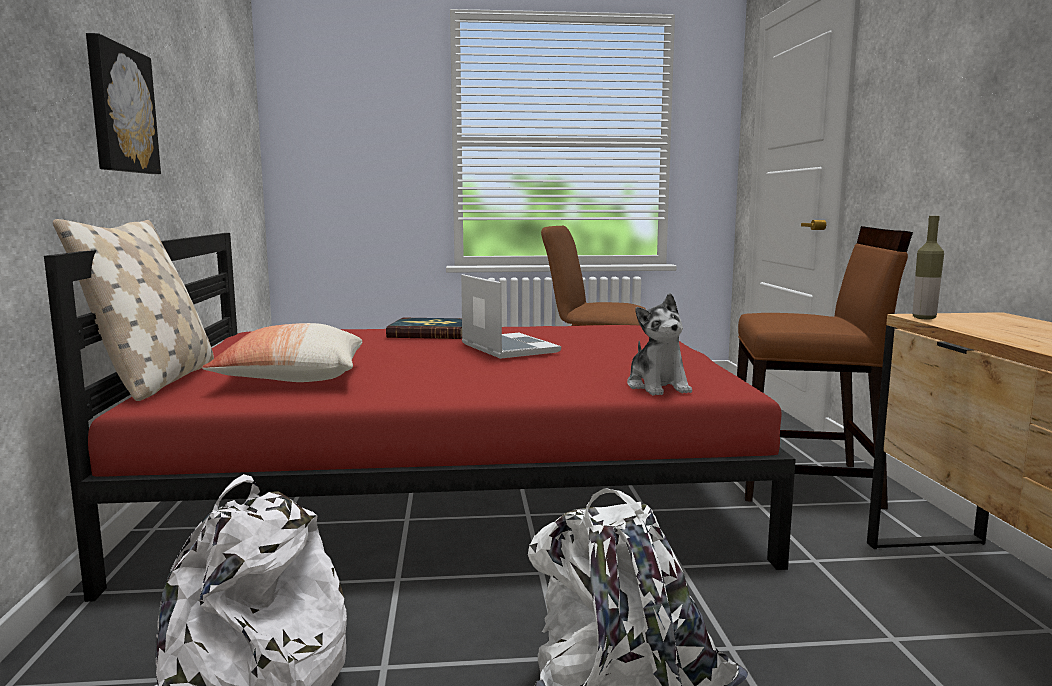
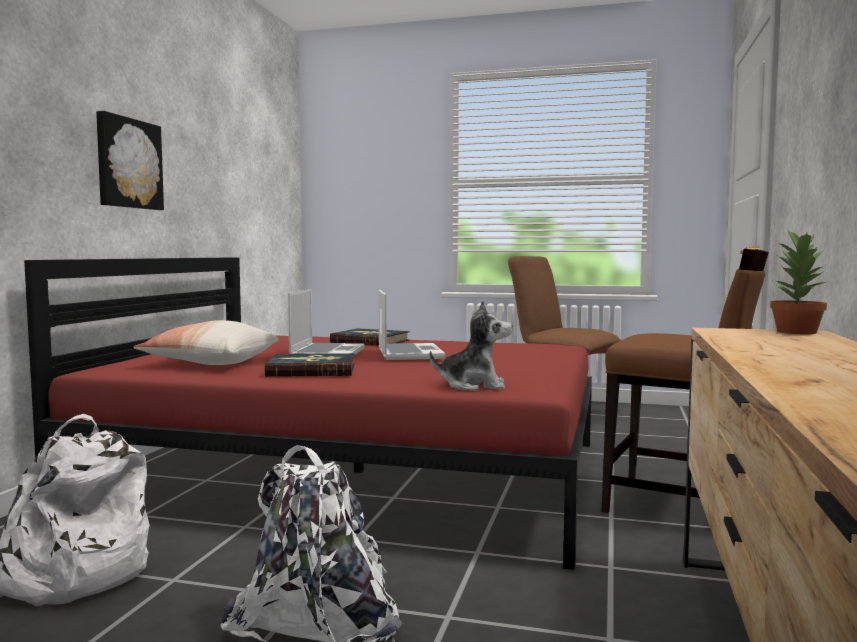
camera: 20 degrees right, 5 degrees down
(156, 381) = (124, 359): beige pillow -> none
(417, 354) = (327, 353): none -> laptop
(443, 380) = (312, 370): none -> book
(658, 386) = (473, 386): plush toy -> plush toy turned 90 degrees counterclockwise
(924, 318) = (713, 331): bottle -> none
(991, 316) = (796, 332): none -> potted plant

